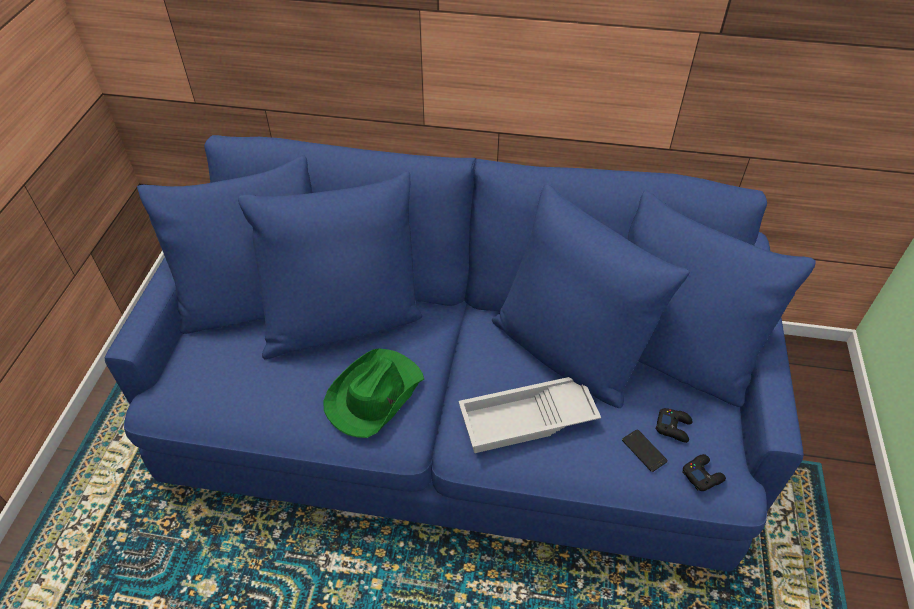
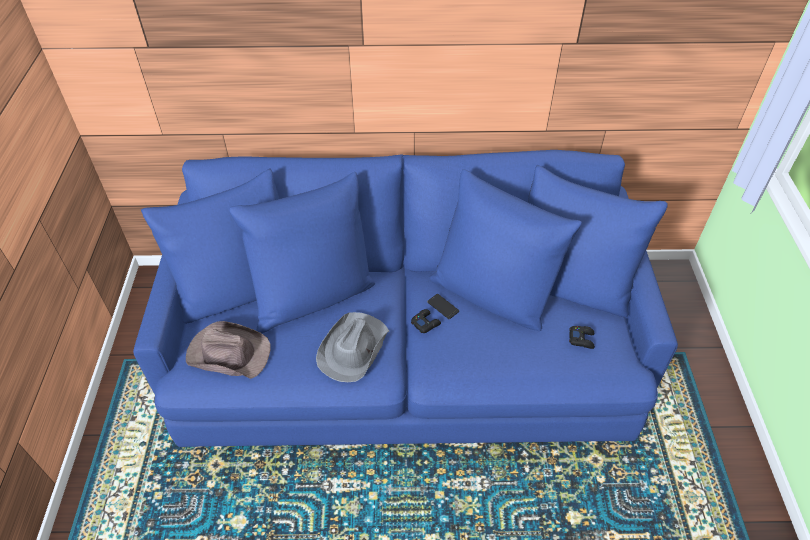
camera: 10 degrees left, 0 degrees up
(221, 377) = (228, 353): none -> brown hat
(373, 395) = (353, 349): green hat -> grey hat
(527, 421) = (474, 350): white tray -> none
(644, 450) = (564, 359): phone -> phone (443, 306)
(702, 475) = (608, 370): black game controller -> black game controller (425, 323)

